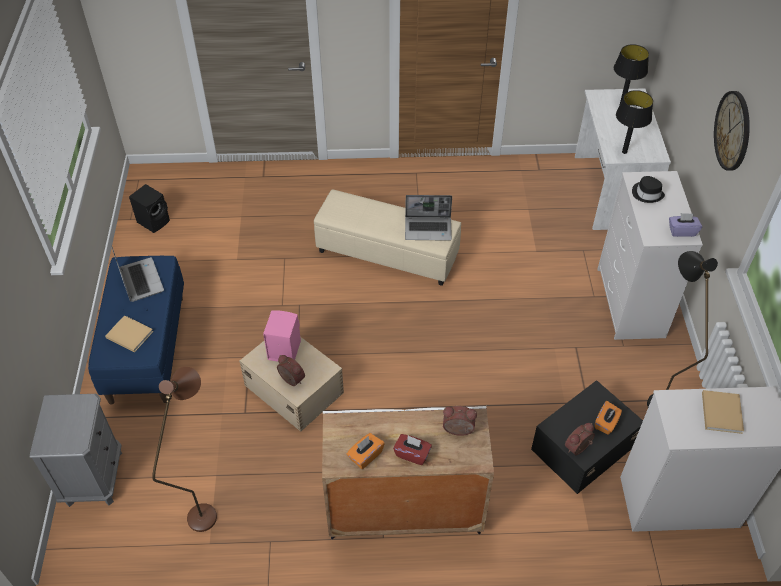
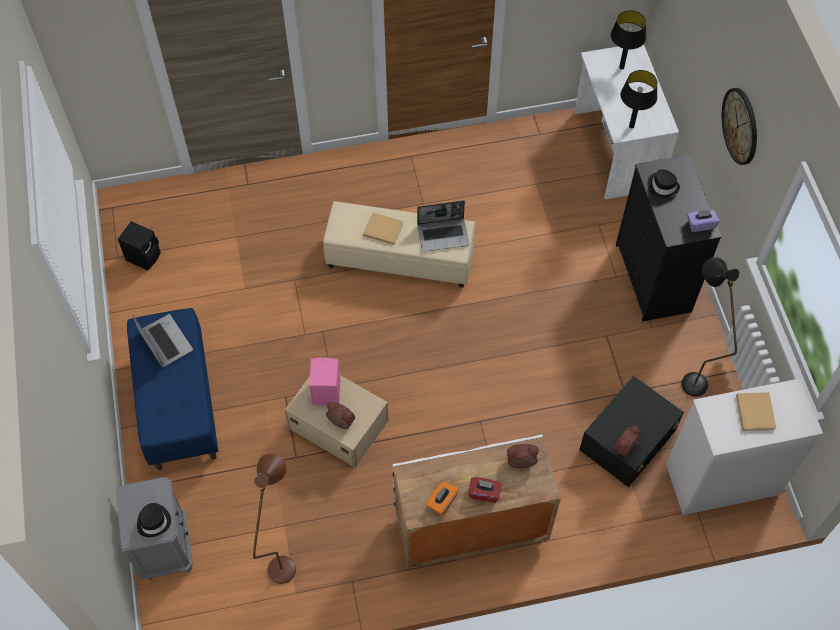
camera: 10 degrees left, 10 degrees up
(70, 433) = (154, 521): none -> black hat
(128, 334) = (171, 403): beige book -> beige book (382, 229)
(606, 423) = (648, 419): orange tissue box -> none
(630, 303) = (653, 278): white dresser -> black dresser

